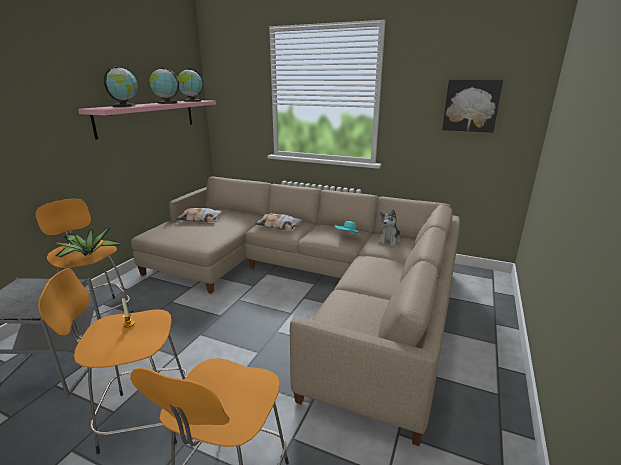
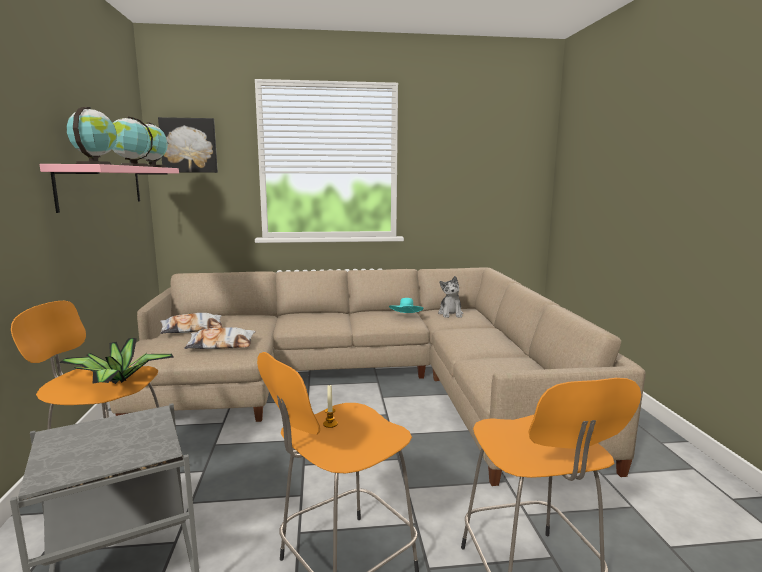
camera: 30 degrees left, 10 degrees down
(278, 225) = (311, 319): pillow -> pillow (221, 345)
(471, 105) = (488, 170): picture -> picture (189, 145)

